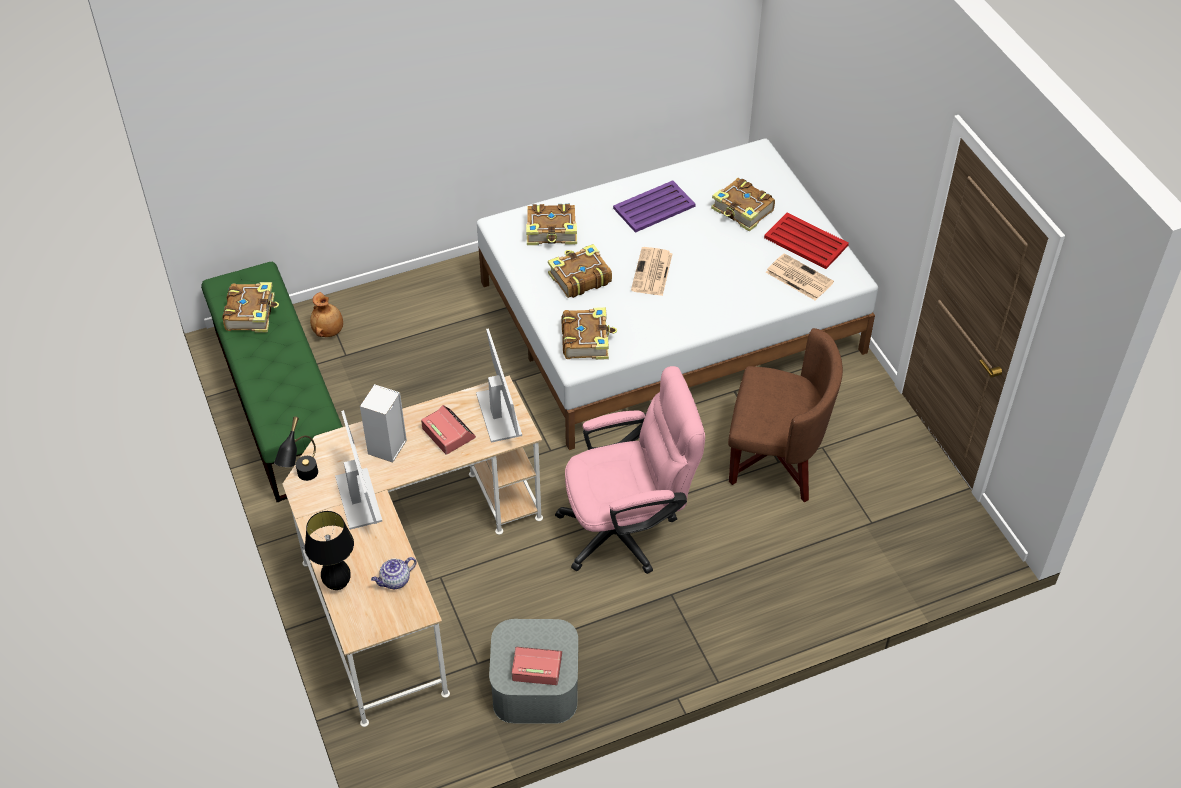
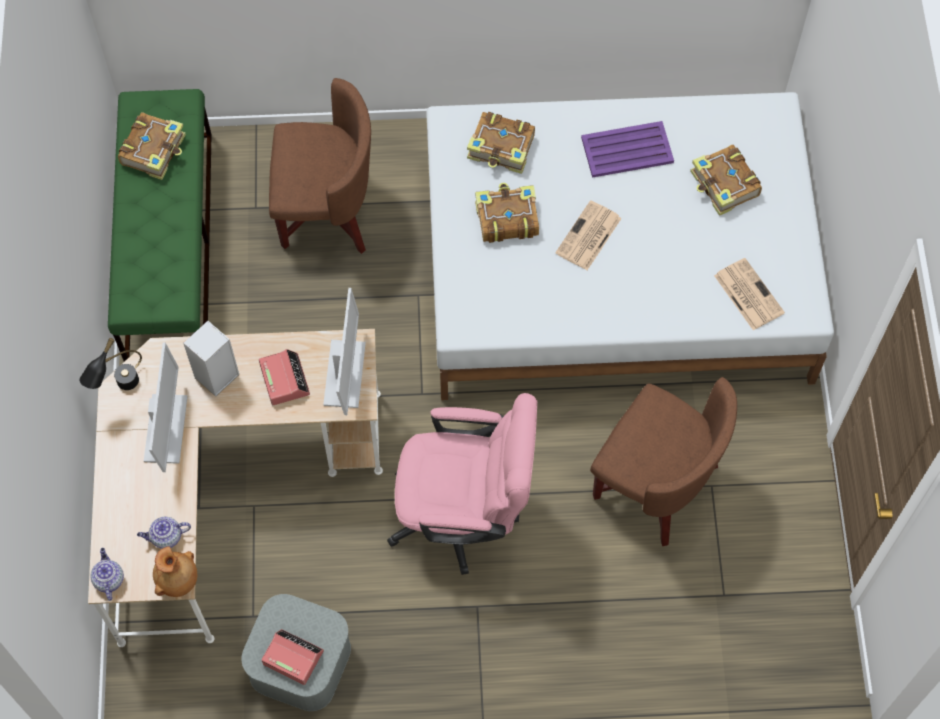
camera: 20 degrees right, 15 degrees up
(329, 331) = (249, 172): brown vase -> brown vase (178, 581)
(338, 584) = (110, 522): black table lamp -> none
(356, 629) = (108, 579): none -> teapot
(409, 340) = (327, 210): none -> brown armchair
(586, 340) = (482, 301): book -> none
(806, 242) = (778, 249): red tray -> none

